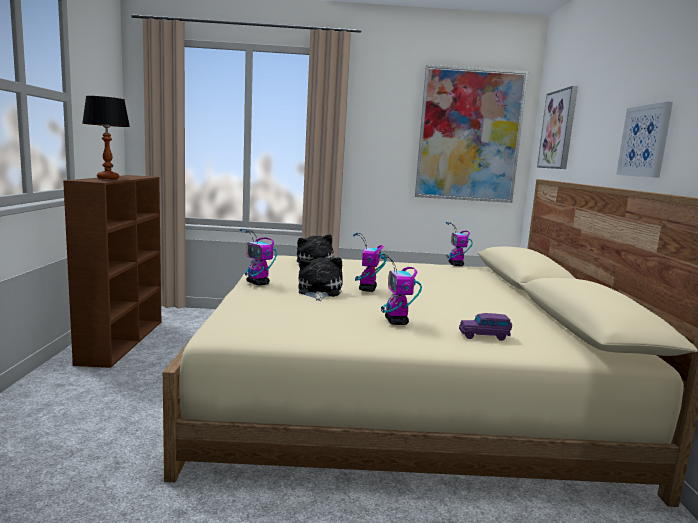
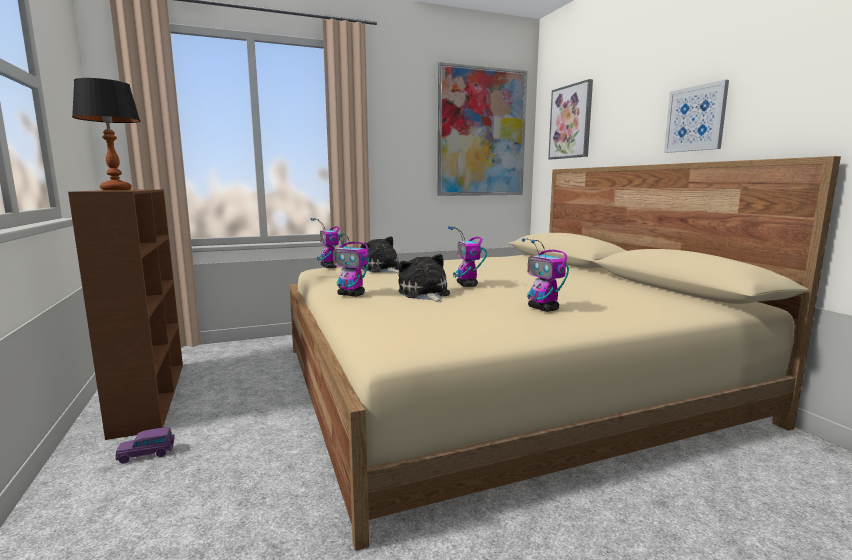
camera: 20 degrees left, 0 degrees up
(456, 265) = (497, 256): toy robot -> toy robot (329, 267)
(484, 336) = (632, 308): purple toy car -> purple toy car (147, 454)

